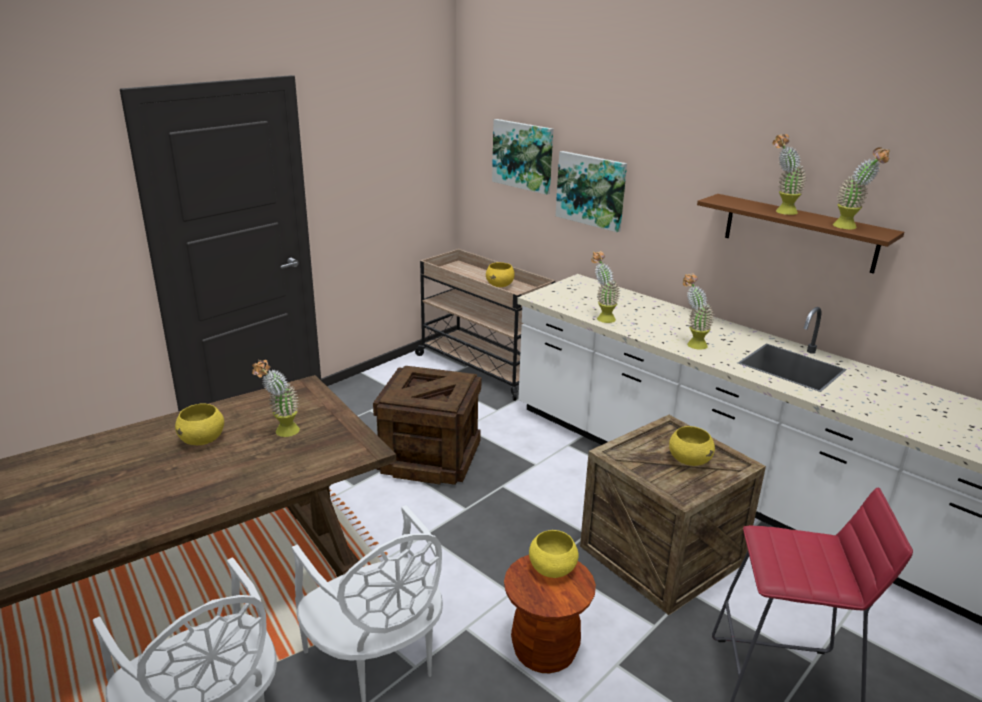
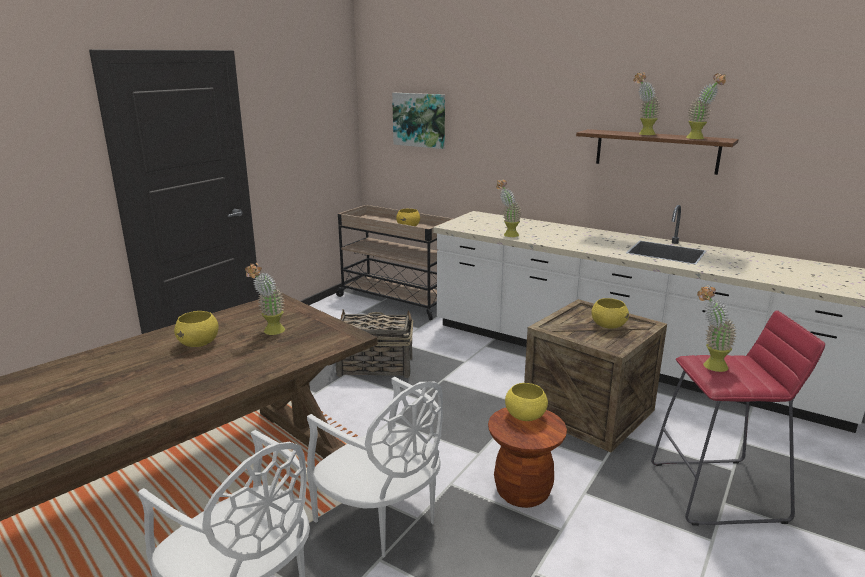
camera: 10 degrees left, 5 degrees down
(429, 458) = (374, 366): crate -> basket
(591, 190) = (480, 140): picture -> none
(691, 344) = (585, 244): potted plant -> potted plant (708, 365)

